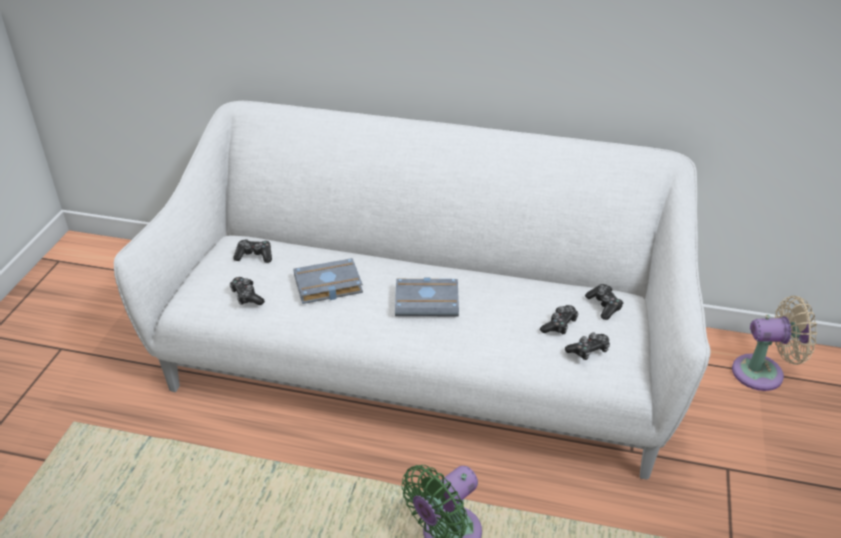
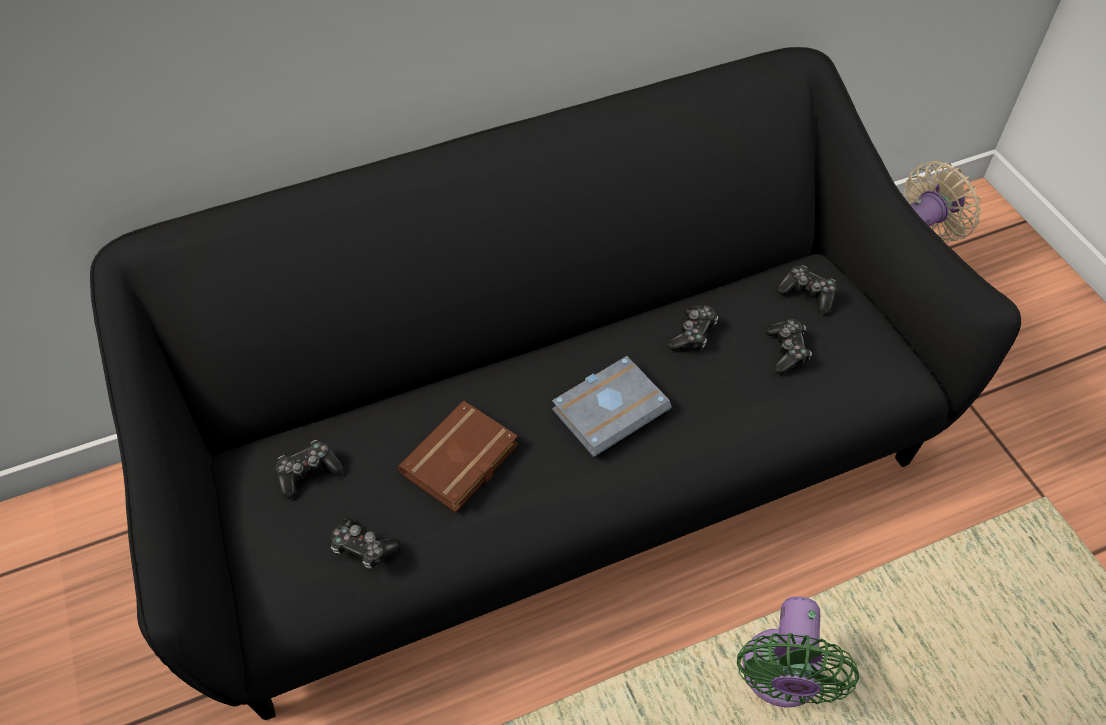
camera: 35 degrees left, 15 degrees up
(327, 286) = (461, 463): grey book -> brown book
(420, 362) = (556, 464): white sofa -> black sofa
(588, 351) = (848, 369): game controller -> game controller (693, 334)

